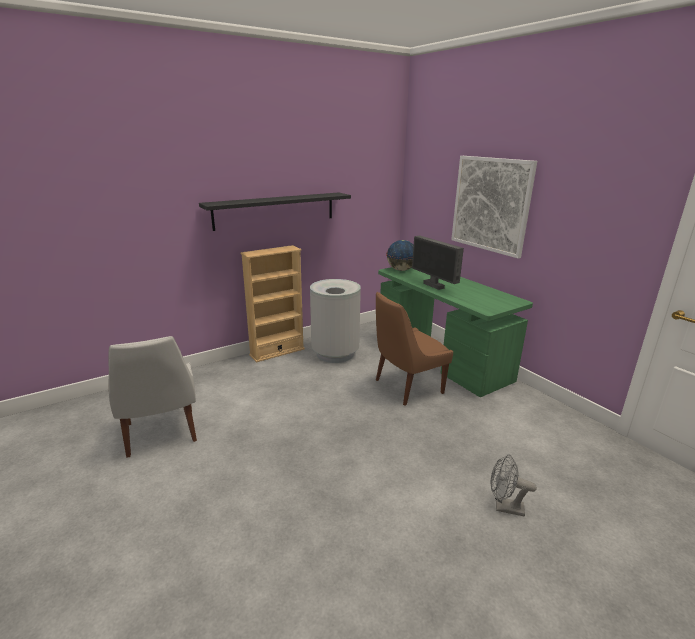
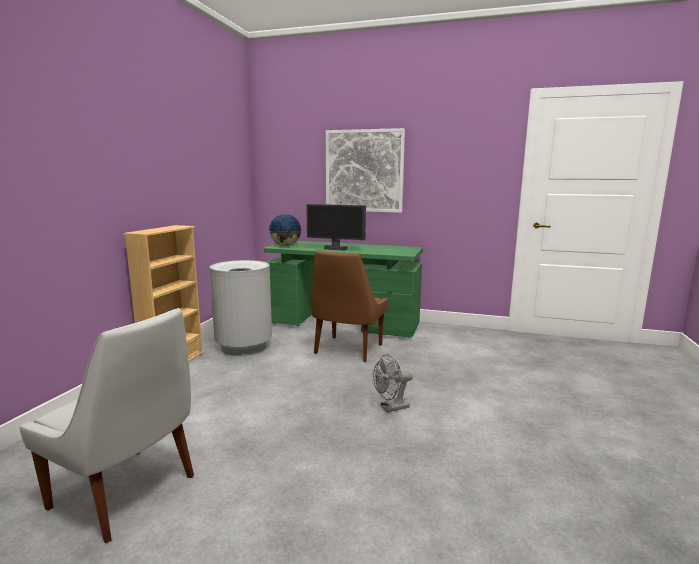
camera: 40 degrees left, 10 degrees down
(275, 210) = (153, 181): black shelf -> none
(504, 507) = (522, 393): grey fan -> grey fan (391, 408)

